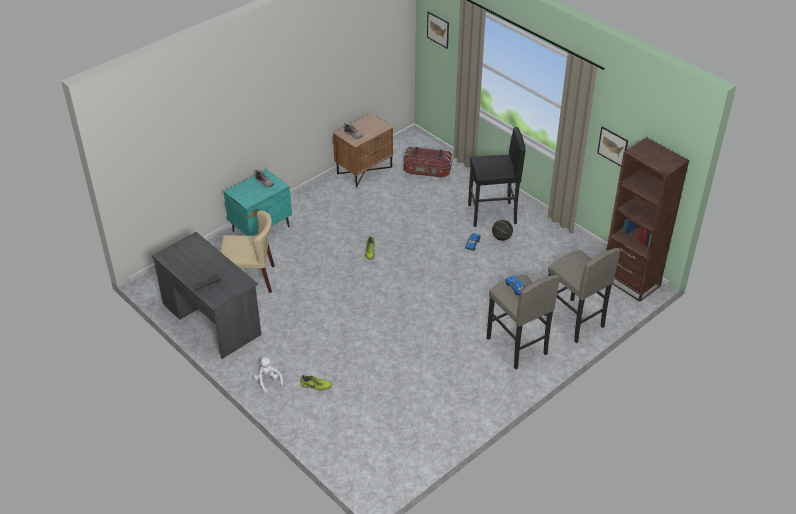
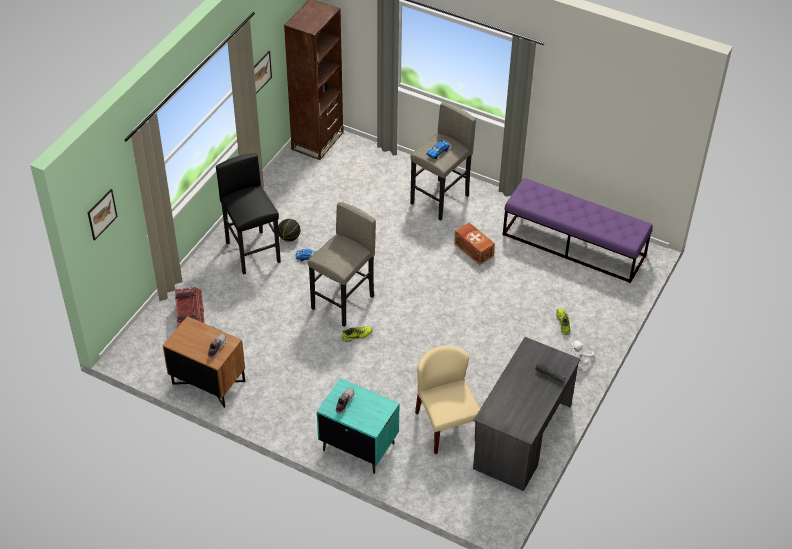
camera: 110 degrees left, 5 degrees up
(411, 430) = (574, 245): none -> purple bench
(438, 351) = (473, 249): none -> brown storage box
(573, 321) = (389, 169): grey stool -> grey stool (343, 303)

